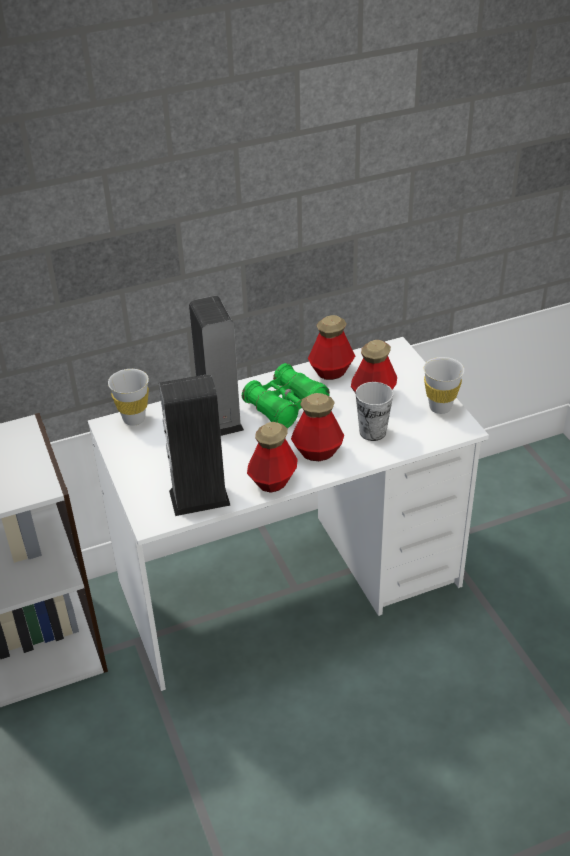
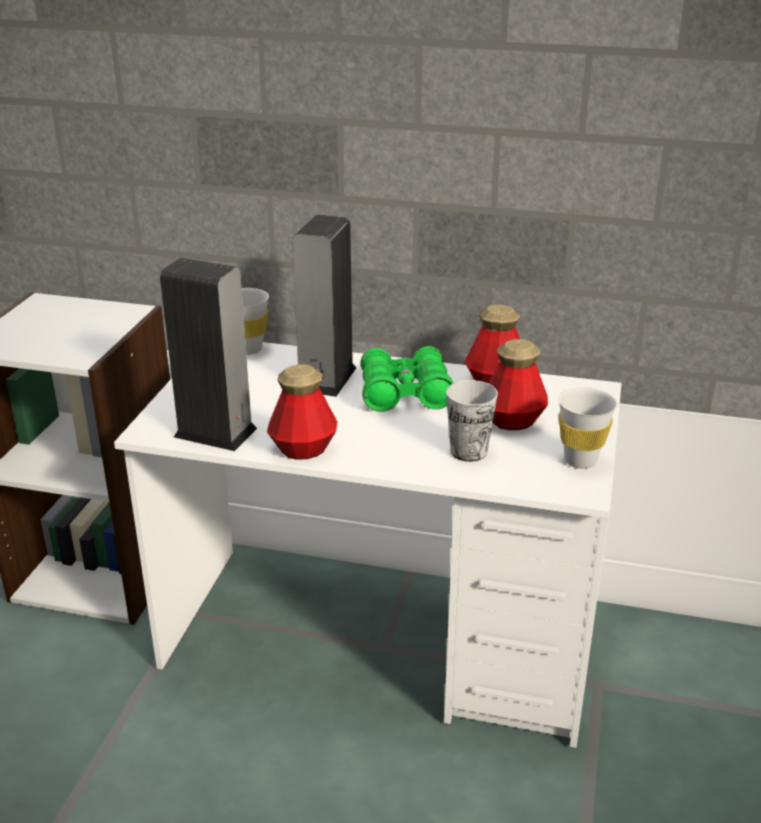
camera: 35 degrees right, 10 degrees down
(317, 452) = (384, 444): bottle -> none

